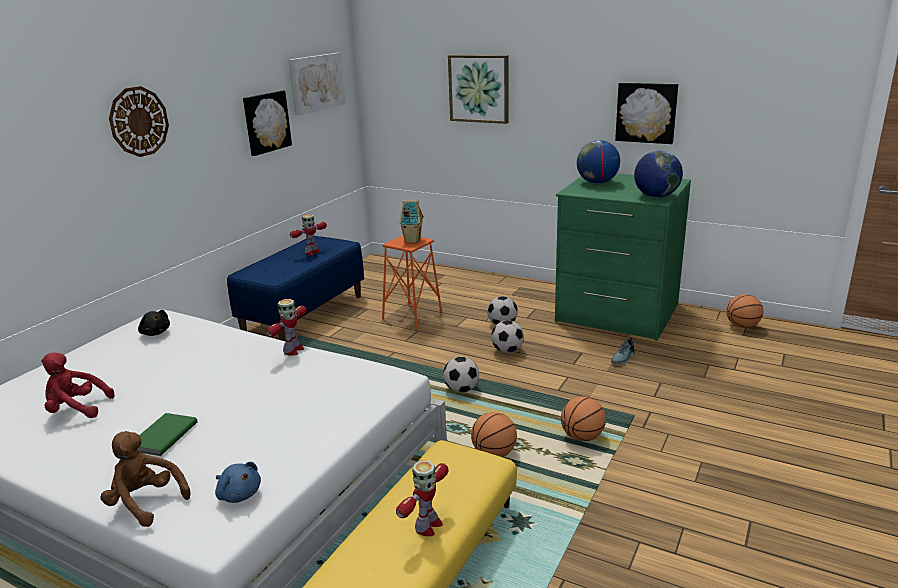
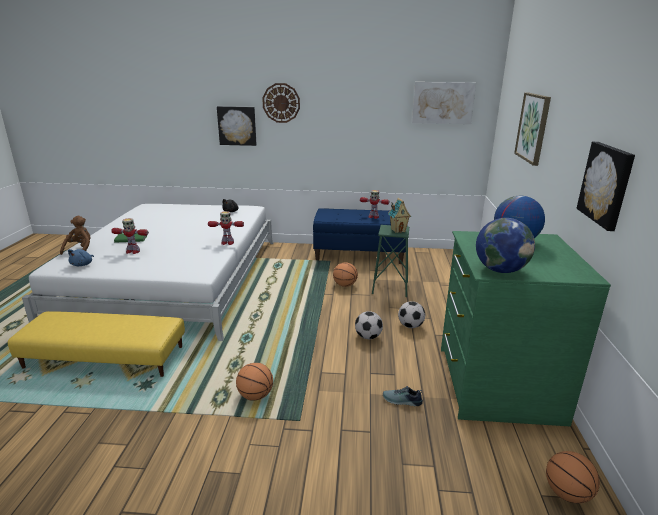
camera: 65 degrees right, 0 degrees up
(76, 409) = (155, 219): red plush toy -> none
(266, 122) = (381, 122): picture -> picture (237, 125)
(412, 316) = (390, 287): orange stool -> green stool
(427, 526) = (89, 330): toy robot -> toy robot (132, 251)
(461, 390) = (297, 330): football -> none
(494, 454) = (221, 359): basketball -> basketball (345, 285)

